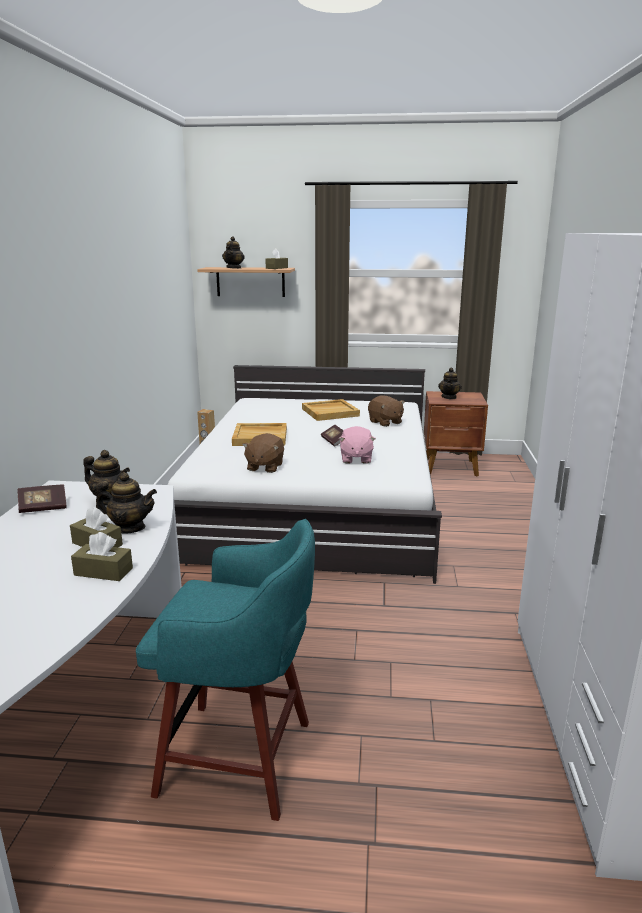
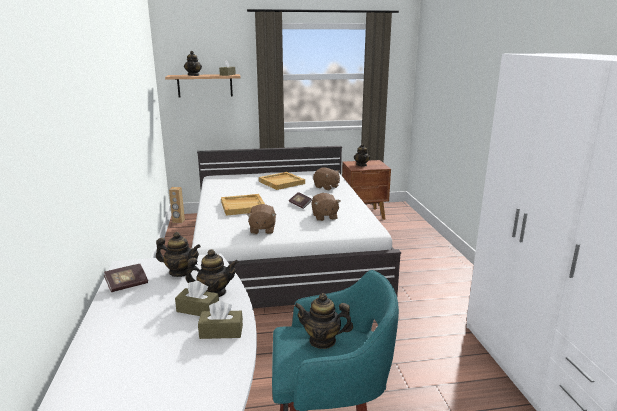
camera: 15 degrees left, 0 degrees up
(226, 602) = (322, 340): none -> teapot
(355, 459) = (324, 217): pink plush toy -> brown plush toy

